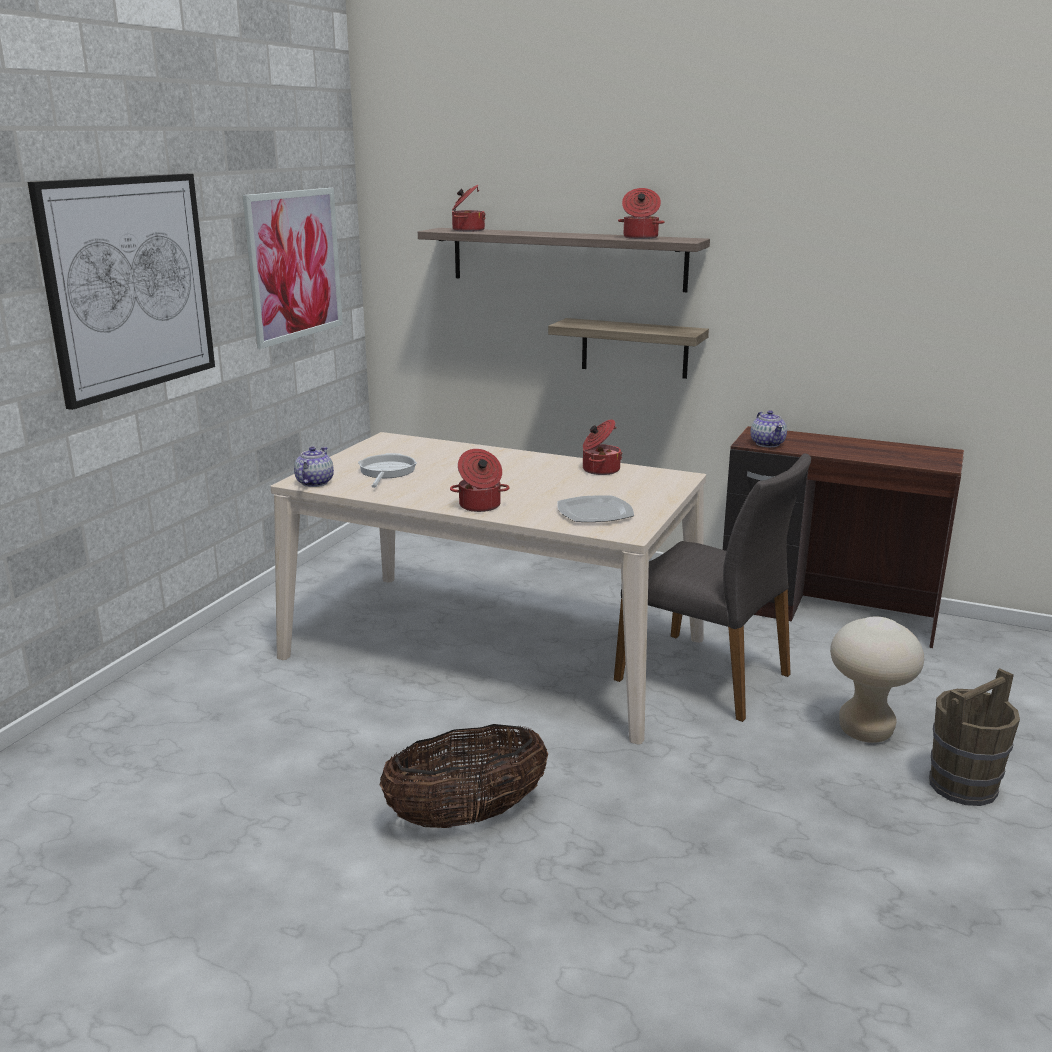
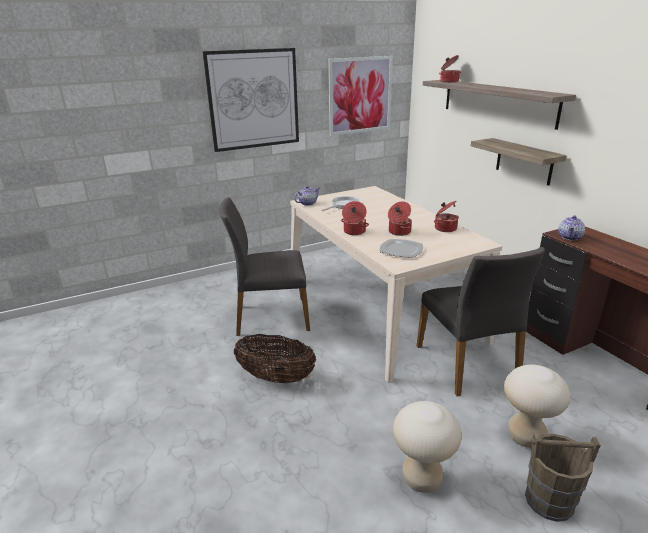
camera: 40 degrees right, 5 degrees up
(323, 729) = (270, 316): none -> grey chair
(640, 237) = (529, 91): cooking pot -> cooking pot (399, 232)
(826, 837) = (421, 479): none -> beige stool

